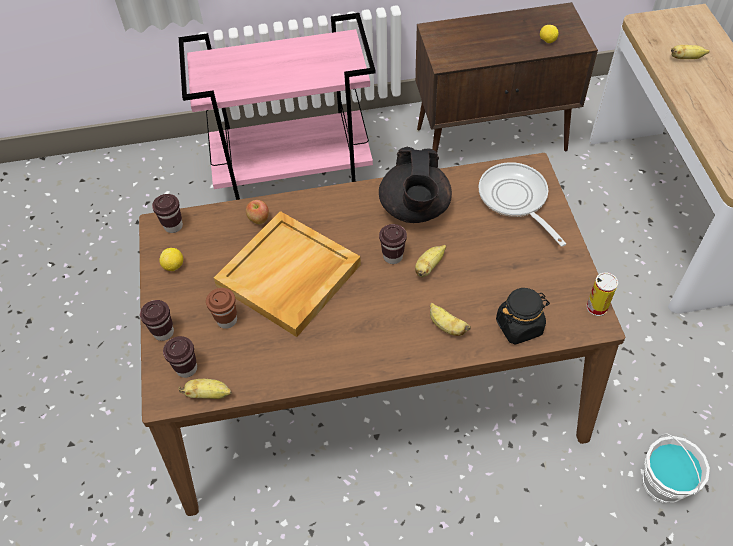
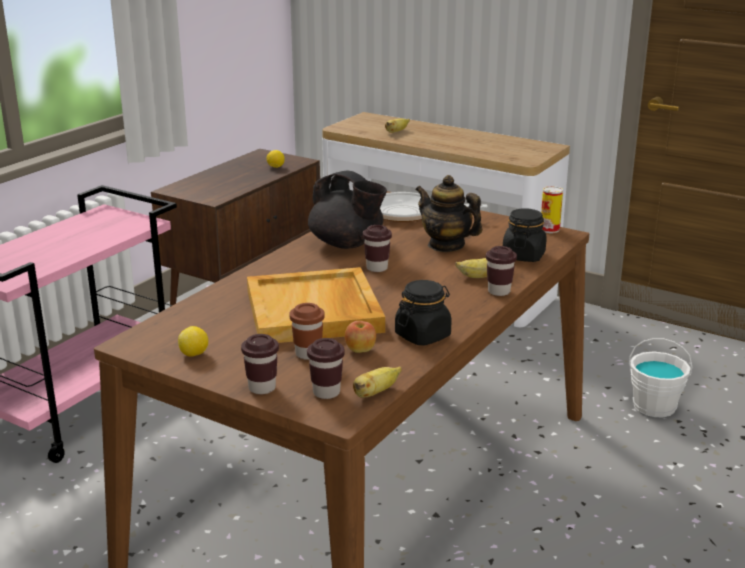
camera: 50 degrees left, 30 degrees down
(173, 226) = (146, 337): brown cup -> brown cup (499, 291)
(259, 219) = (226, 300): apple -> apple (360, 350)
(313, 361) = (423, 335): none -> black jar
(429, 266) = (412, 261): banana -> none
(481, 265) = (446, 245): none -> teapot

